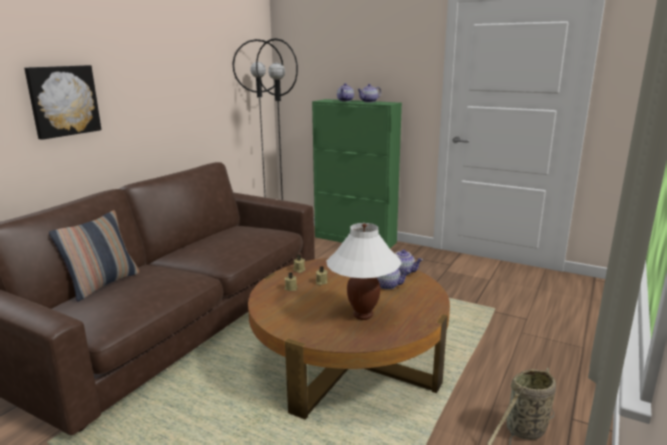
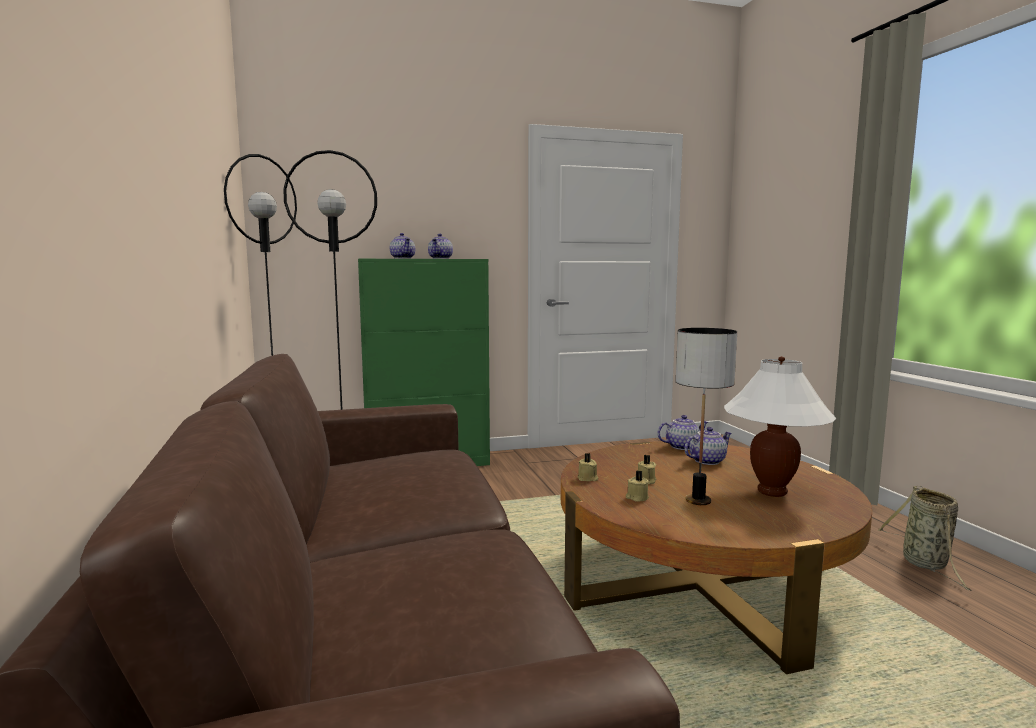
camera: 45 degrees left, 10 degrees down
(63, 101) = (101, 180): picture -> none
(103, 284) = (327, 619): pillow -> none
(312, 302) = (699, 501): none -> table lamp

